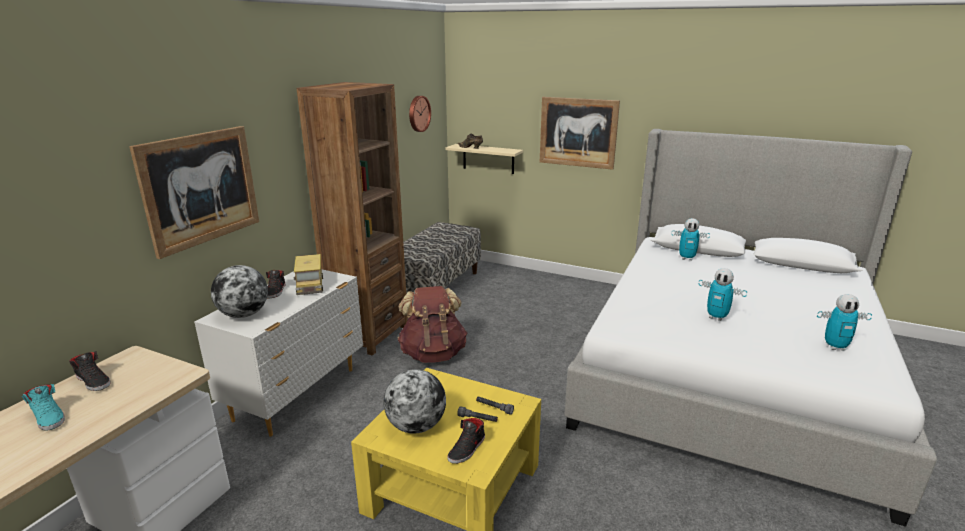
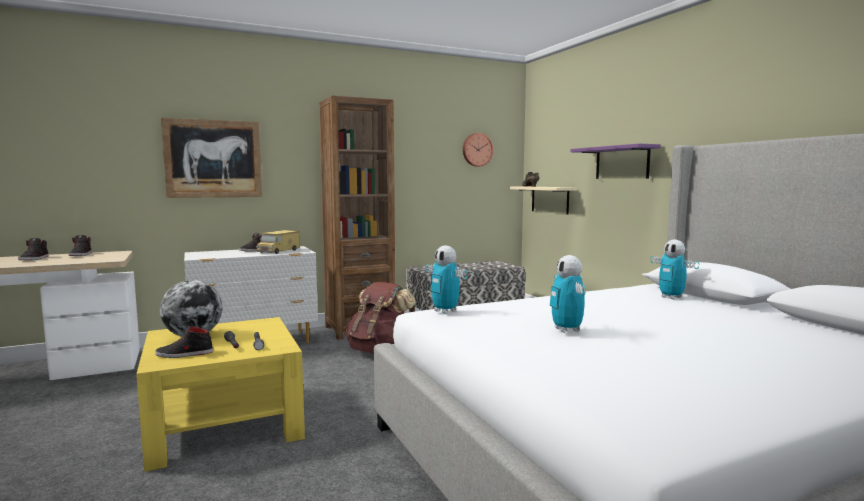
camera: 40 degrees right, 15 degrees down
(49, 417) = (34, 259): turquoise shoe -> black shoe
(244, 314) = (210, 254): globe -> none
(578, 132) = (622, 162): picture -> purple shelf
(835, 347) = (678, 387): toy robot -> toy robot (445, 311)

